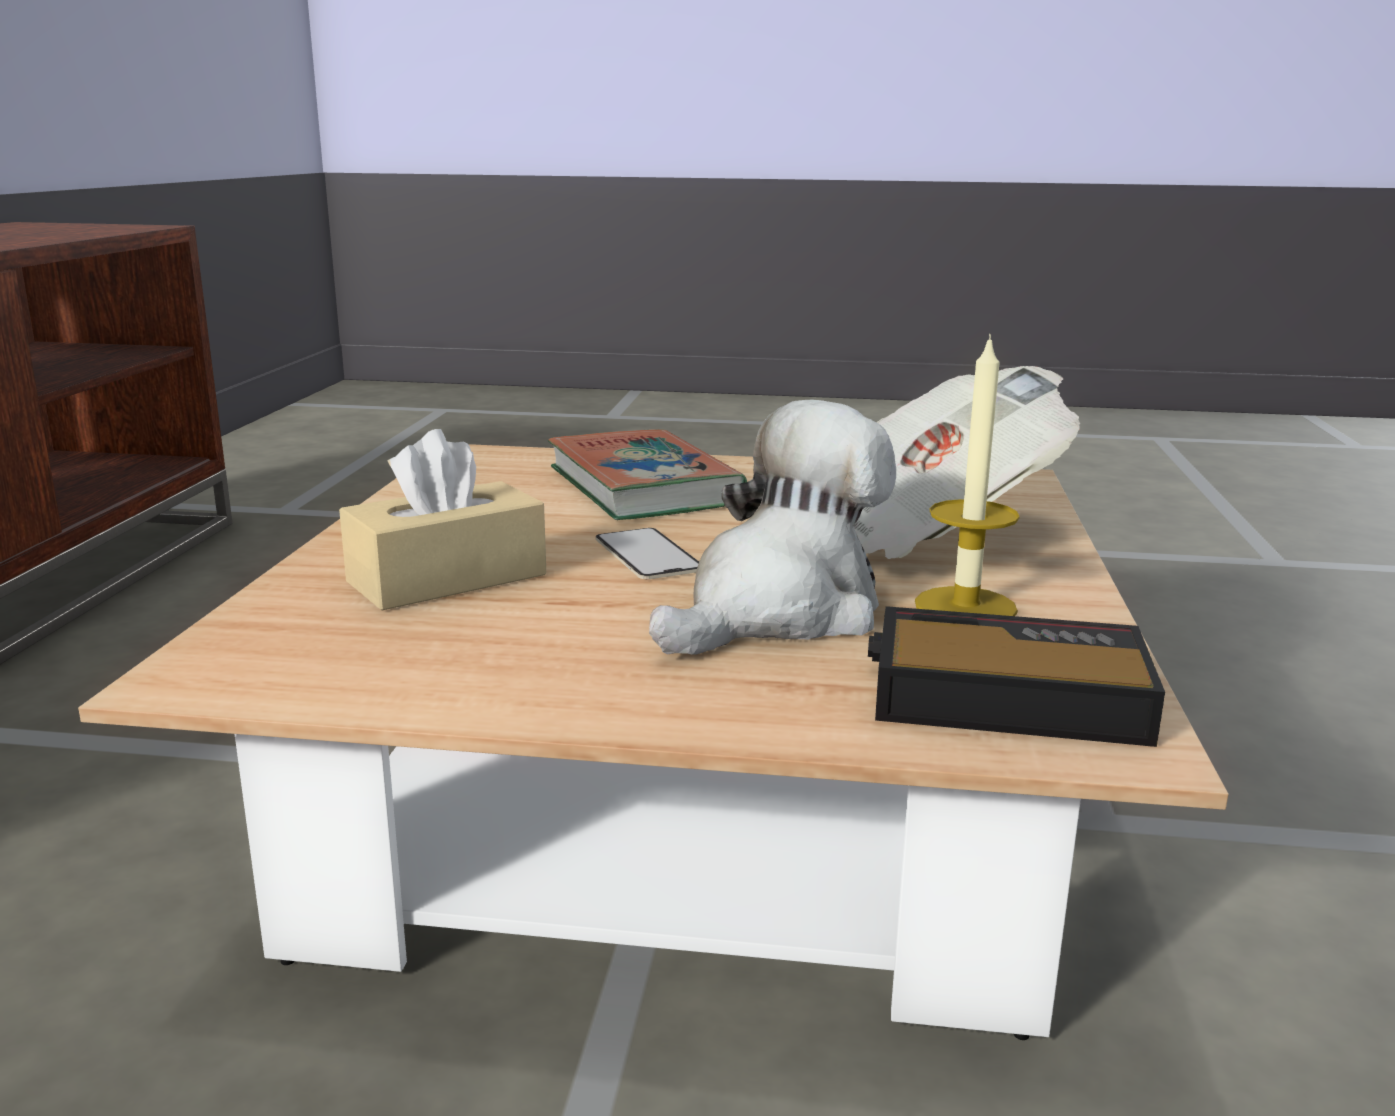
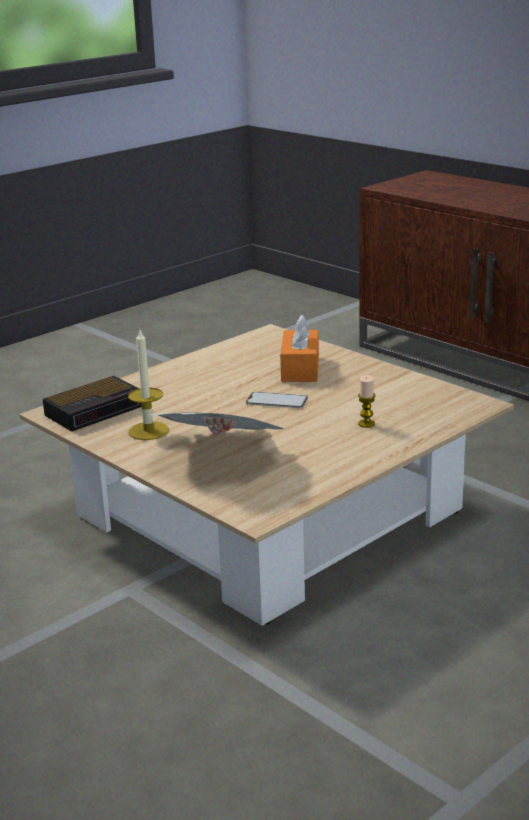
camera: 130 degrees right, 5 degrees up
(447, 578) = (300, 369): beige tissue box -> orange tissue box
(644, 487) = (366, 424): book -> candle
(779, 612) = (194, 403): plush toy -> none

